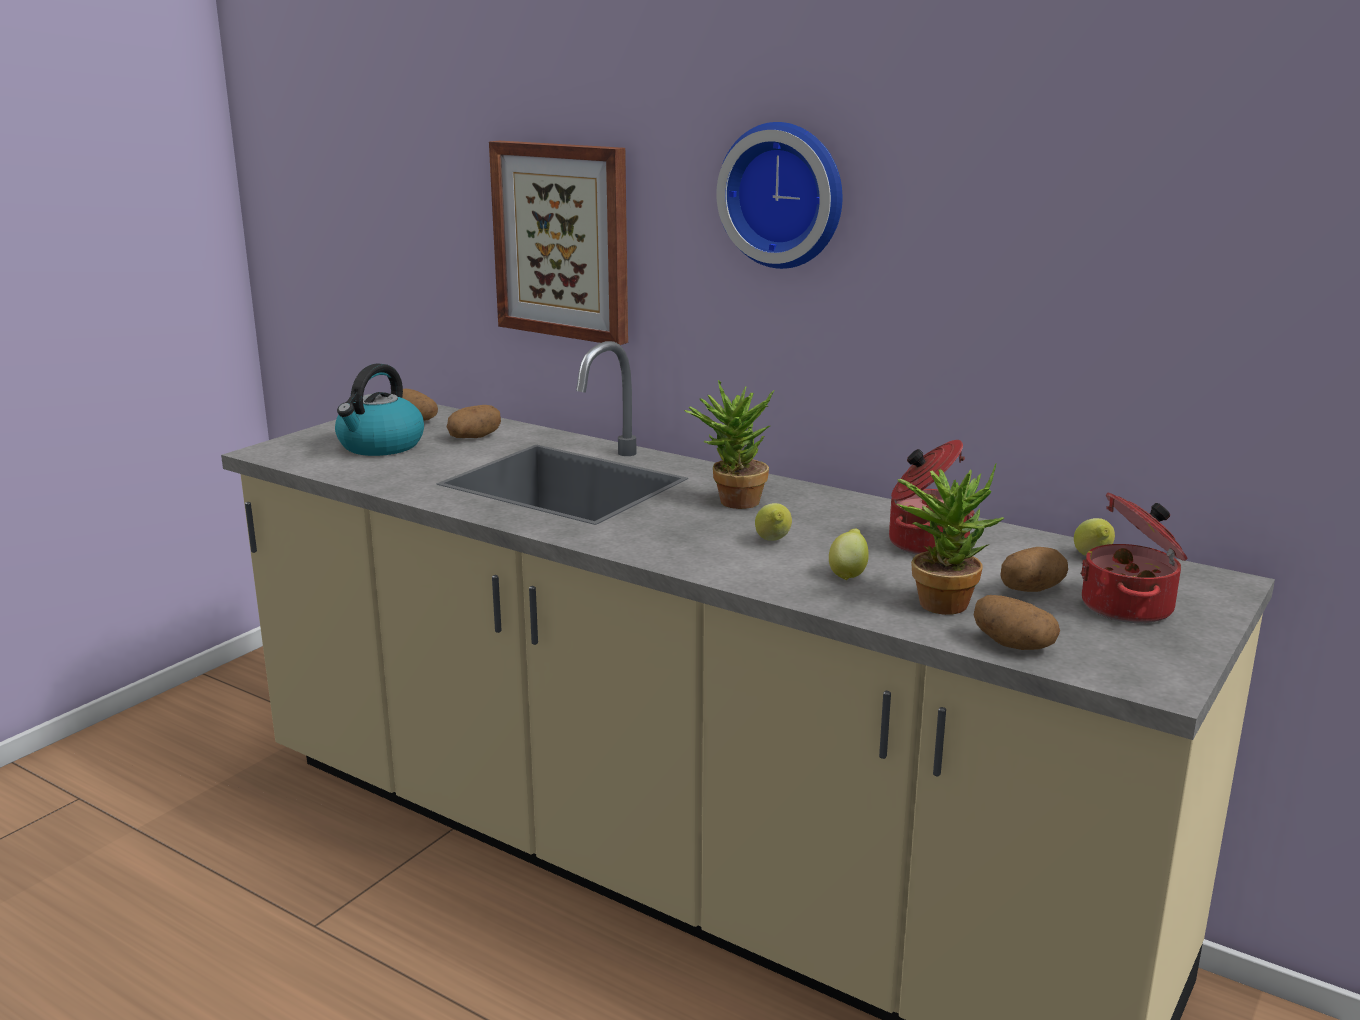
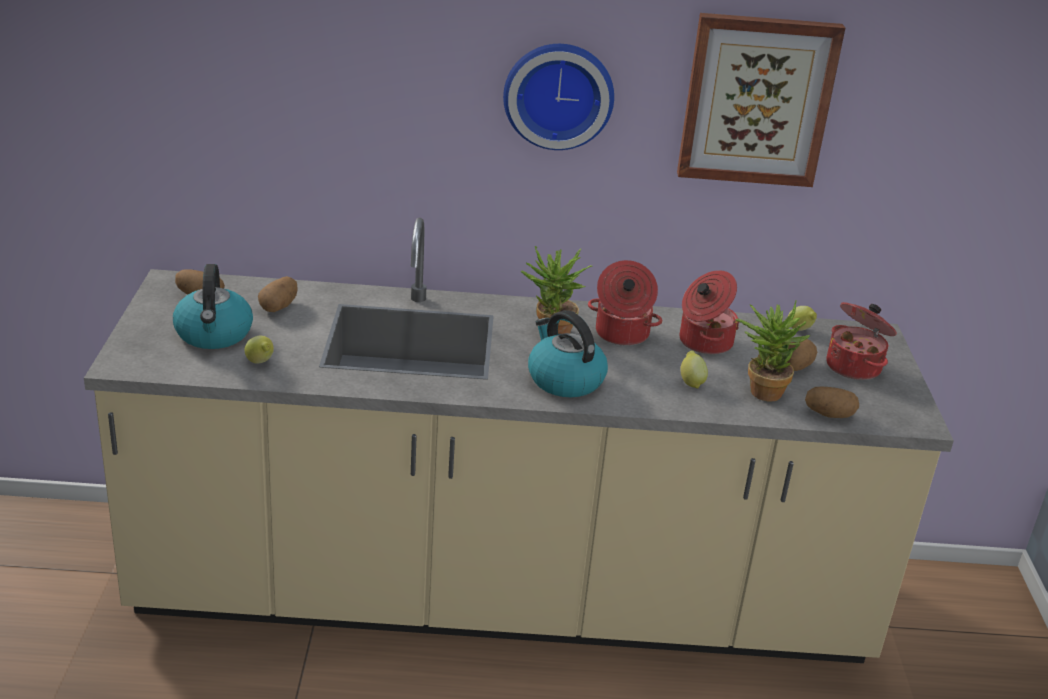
camera: 35 degrees left, 10 degrees up
(563, 240) = (337, 128): picture -> picture (757, 100)
(684, 541) = (564, 380): none -> kettle
(773, 541) = (617, 364): lemon -> lemon (260, 363)
(821, 517) = (621, 334): none -> cooking pot

